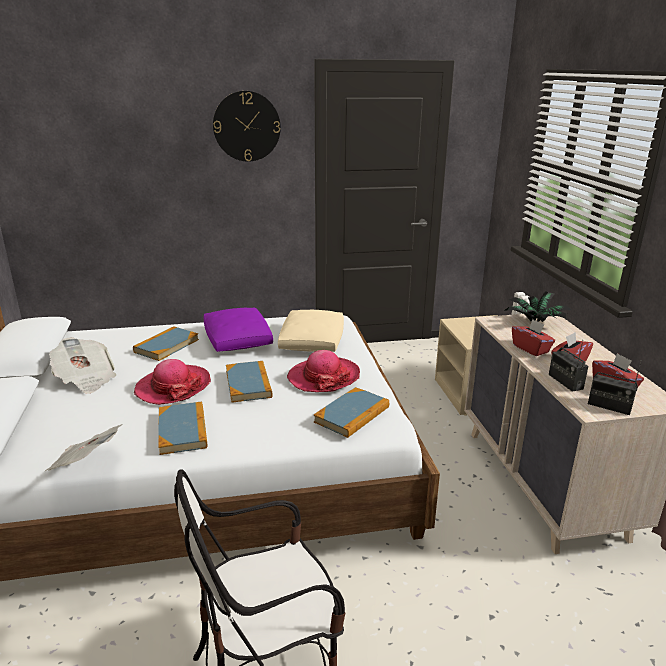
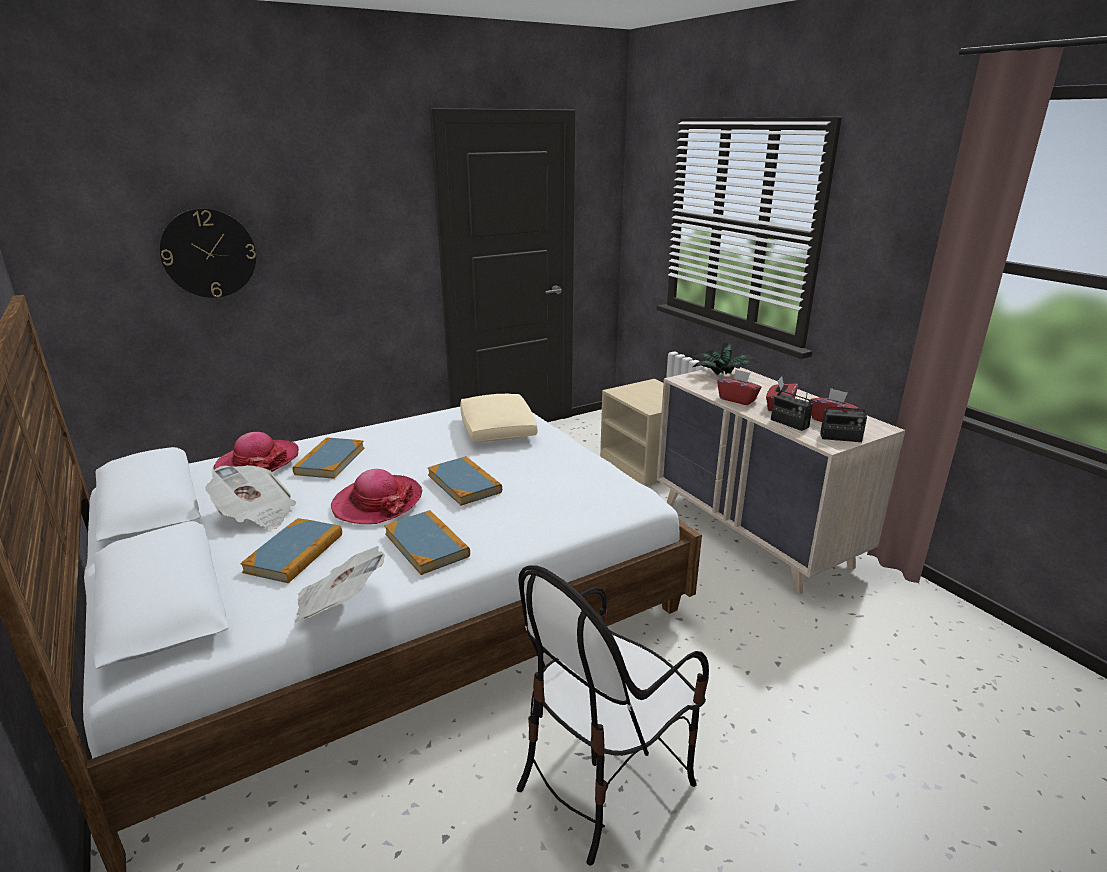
camera: 20 degrees left, 0 degrees up
(237, 339) = (411, 441): purple pillow -> none
(246, 126) = (358, 190): wall clock -> wall clock (209, 253)
(324, 377) = (541, 462): hat -> hat (258, 462)
(352, 415) = (599, 493): book -> book (295, 553)

